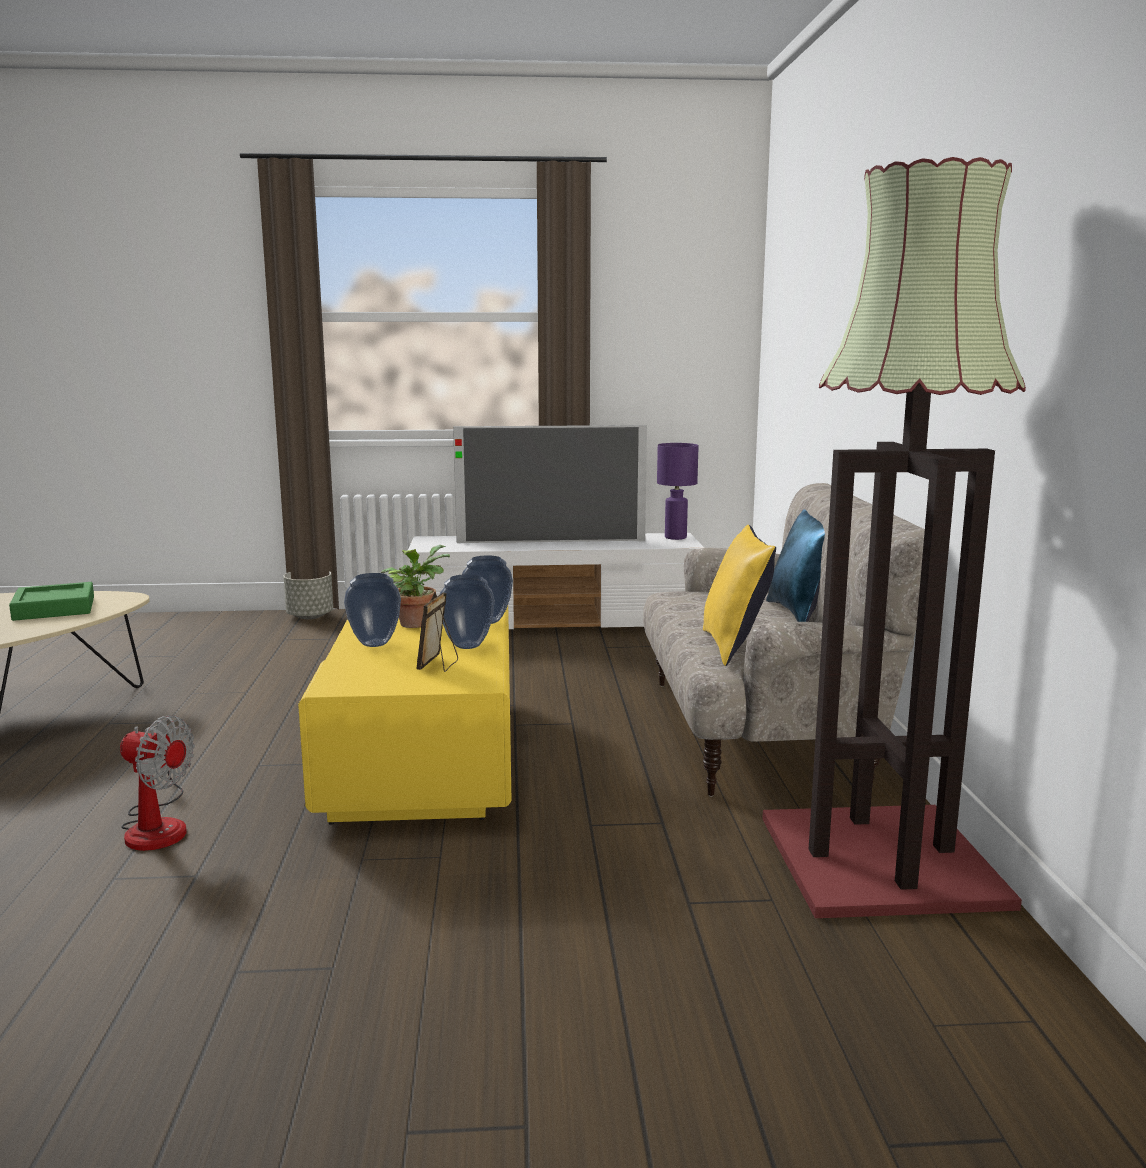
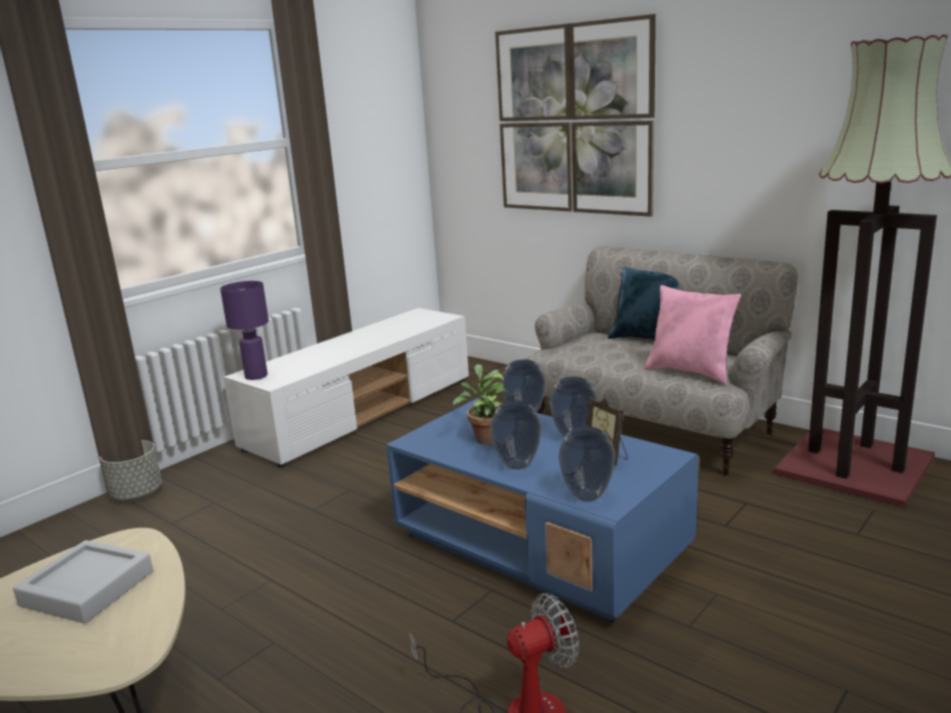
camera: 45 degrees left, 5 degrees up
(54, 608) = (87, 588): green tray -> grey tray
(343, 677) = (588, 496): none -> vase
(424, 757) = (540, 544): yellow coffee table -> blue coffee table
(551, 541) = (351, 344): television -> none
(676, 537) = (422, 314): purple table lamp -> purple table lamp (256, 376)
(735, 648) = (691, 372): yellow pillow -> pink pillow
(827, 310) = (573, 120): none -> picture

